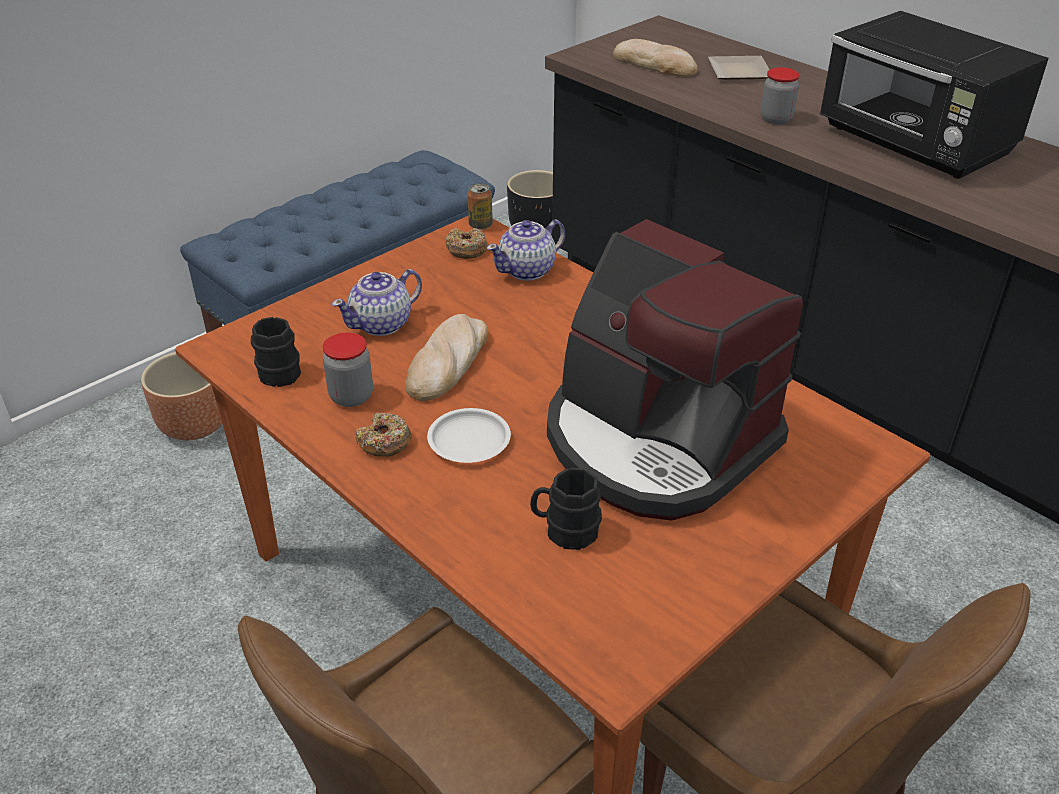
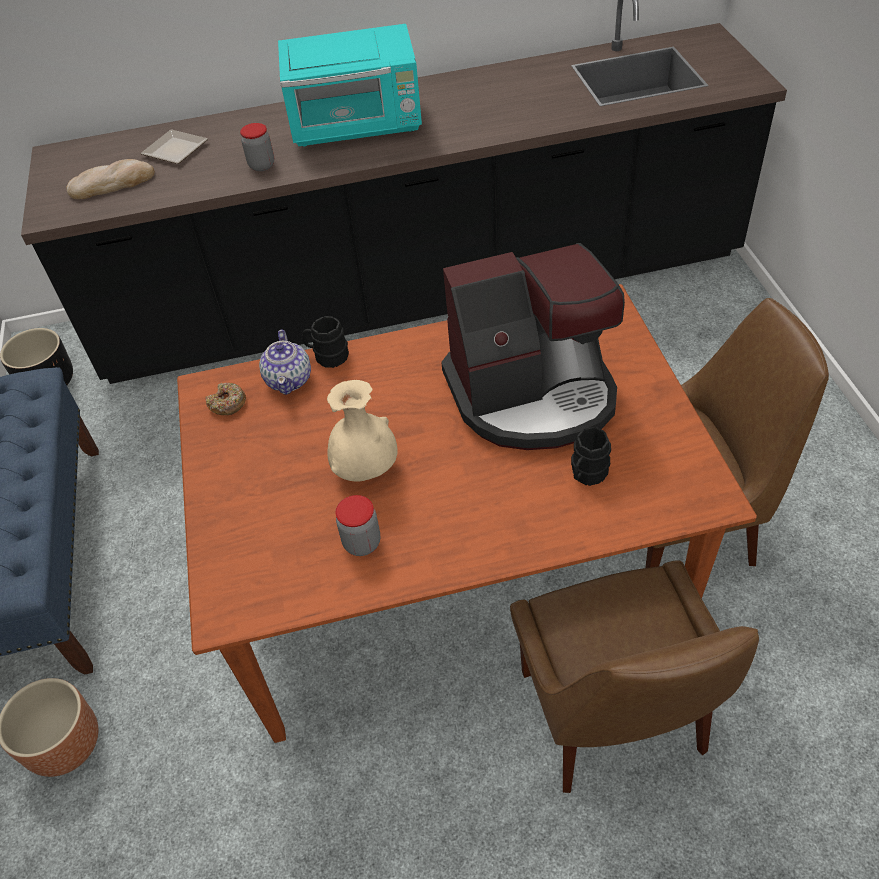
camera: 55 degrees left, 10 degrees up
(278, 370) = (290, 581): black mug -> black mug (327, 356)
(382, 324) = (284, 492): teapot -> none
(384, 442) = (432, 540): donut -> none
(447, 362) = (366, 470): bread -> beige vase
(469, 441) = (465, 491): white plate -> none
(480, 225) = (201, 382): can -> none
(915, 144) = (358, 125): black microwave -> turquoise microwave

